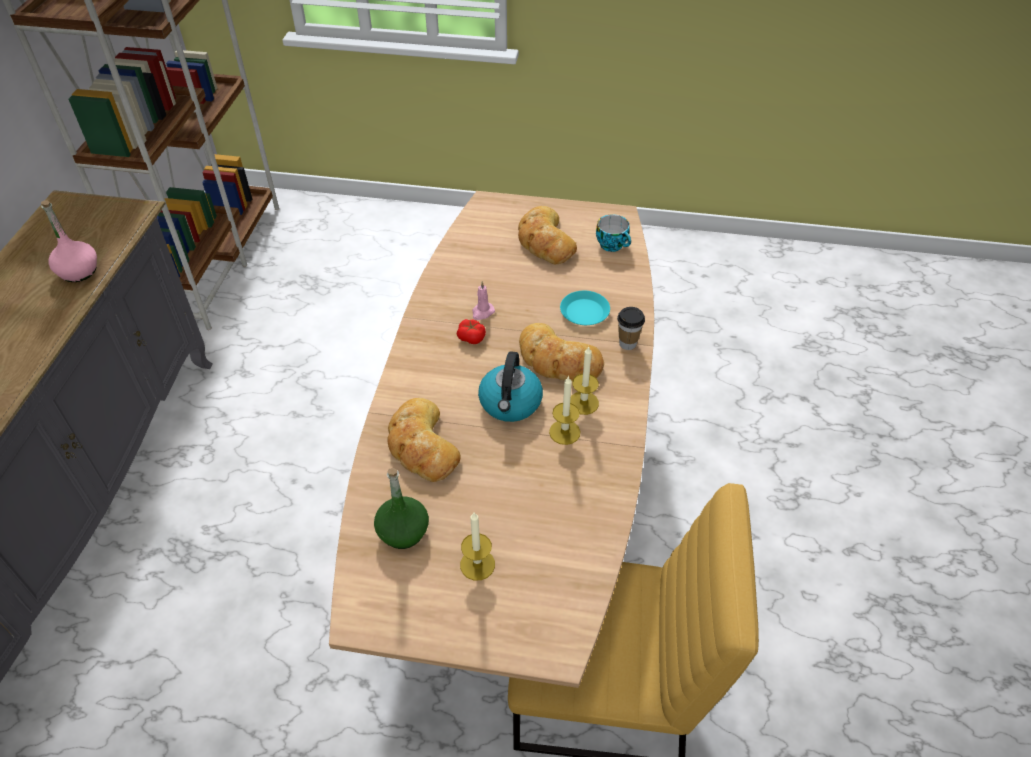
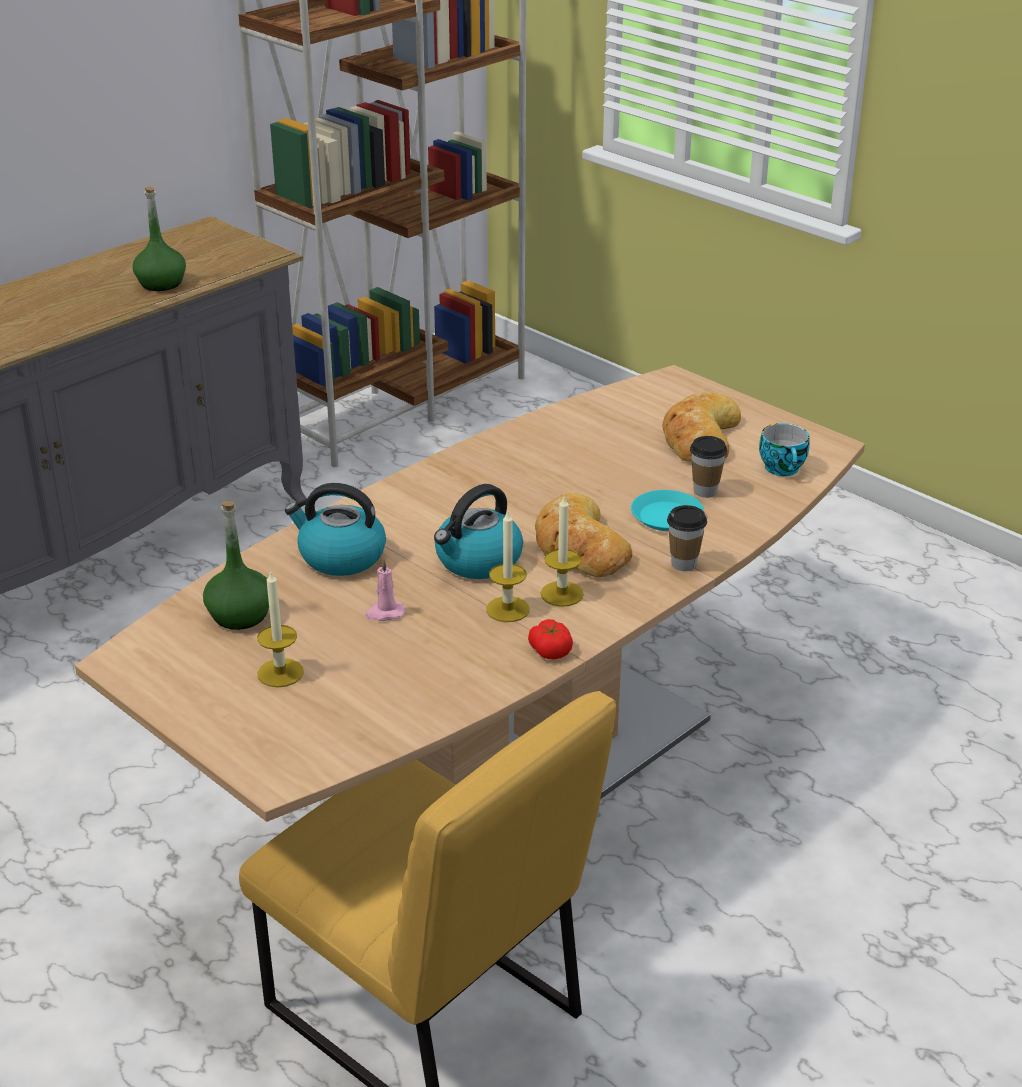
camera: 35 degrees right, 15 degrees down
(79, 271) = (161, 283): pink bottle -> green bottle
(421, 445) = (340, 557): bread -> kettle
(471, 337) = (504, 490): tomato -> tomato (550, 650)
(482, 312) = (543, 473): pink candle -> pink candle (384, 613)
(587, 282) = (705, 491): none -> cup

